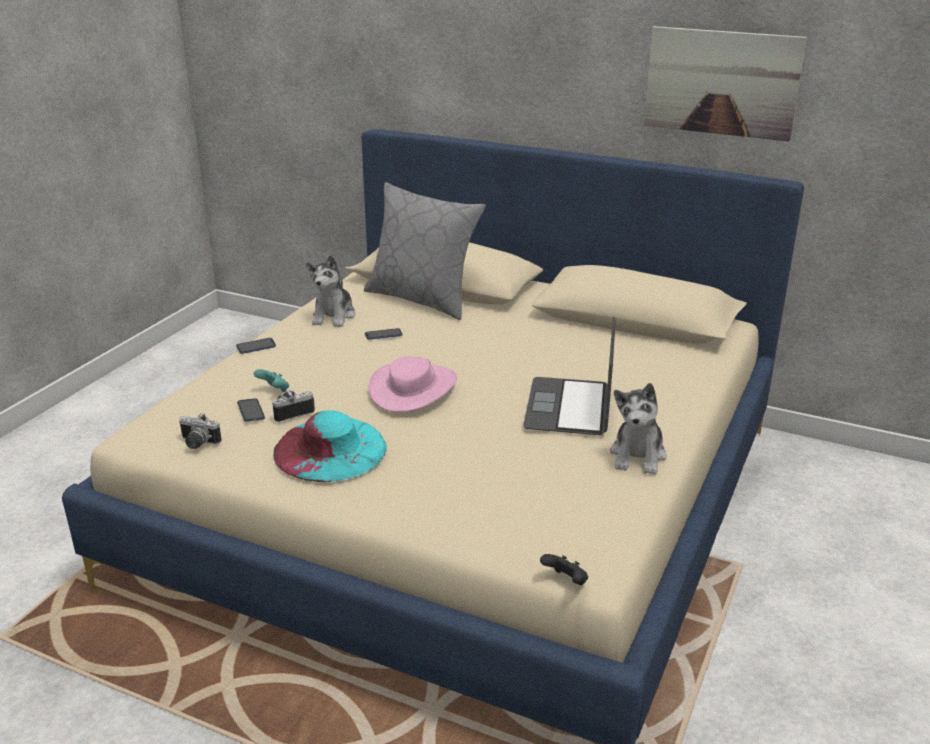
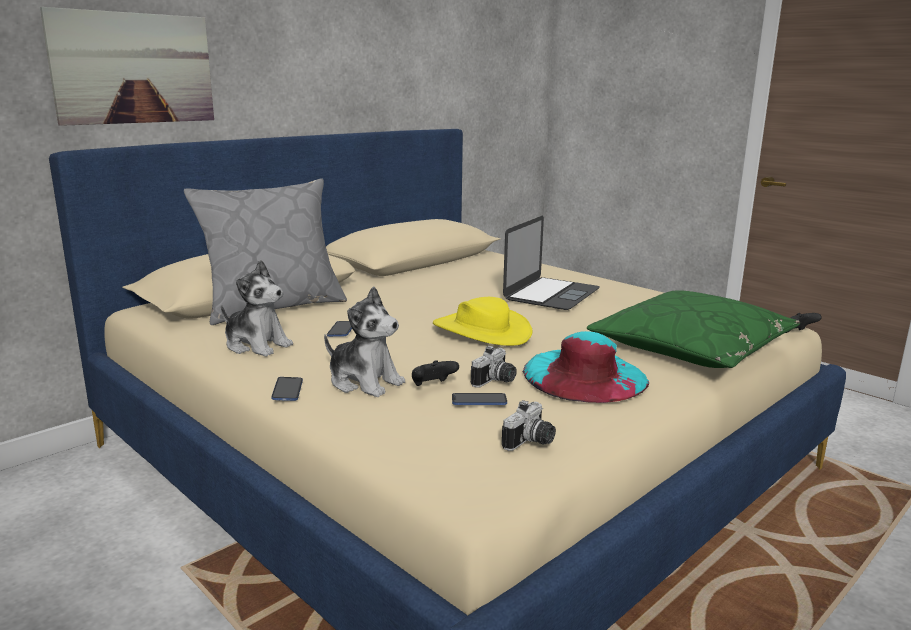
camera: 70 degrees left, 10 degrees down
(274, 390) = (432, 386): turquoise game controller -> black game controller
(291, 412) = (496, 381): camera -> camera turned 135 degrees counterclockwise
(413, 388) = (482, 330): pink hat -> yellow hat
(451, 504) = (691, 348): none -> green pillow
(569, 406) = (551, 294): laptop -> laptop turned 90 degrees counterclockwise
(638, 455) = (632, 291): plush toy -> plush toy (364, 382)
(721, 82) = (389, 59): picture -> picture (134, 68)

